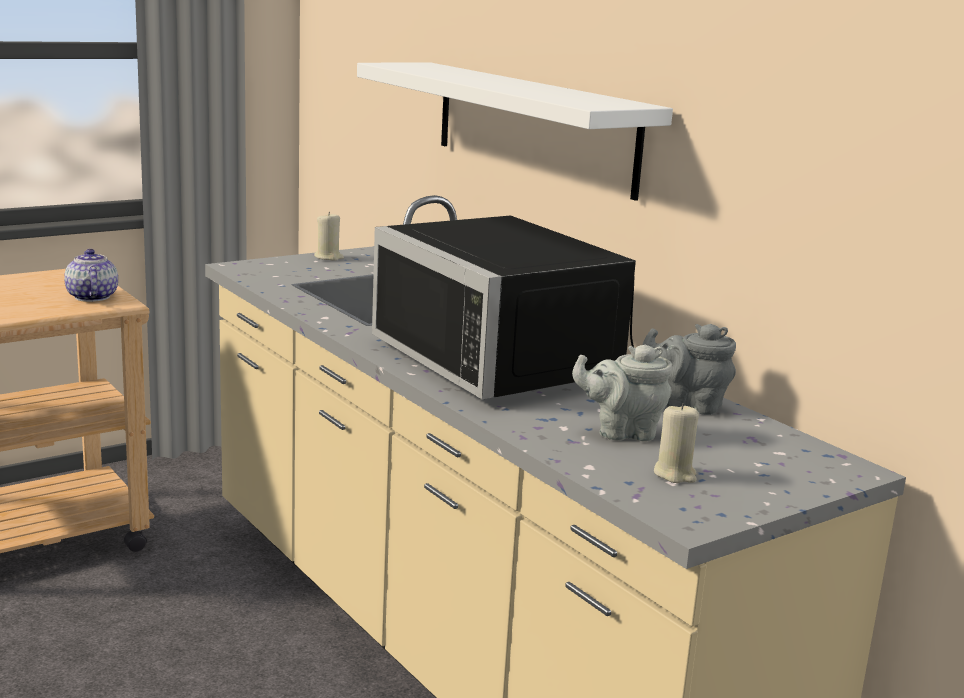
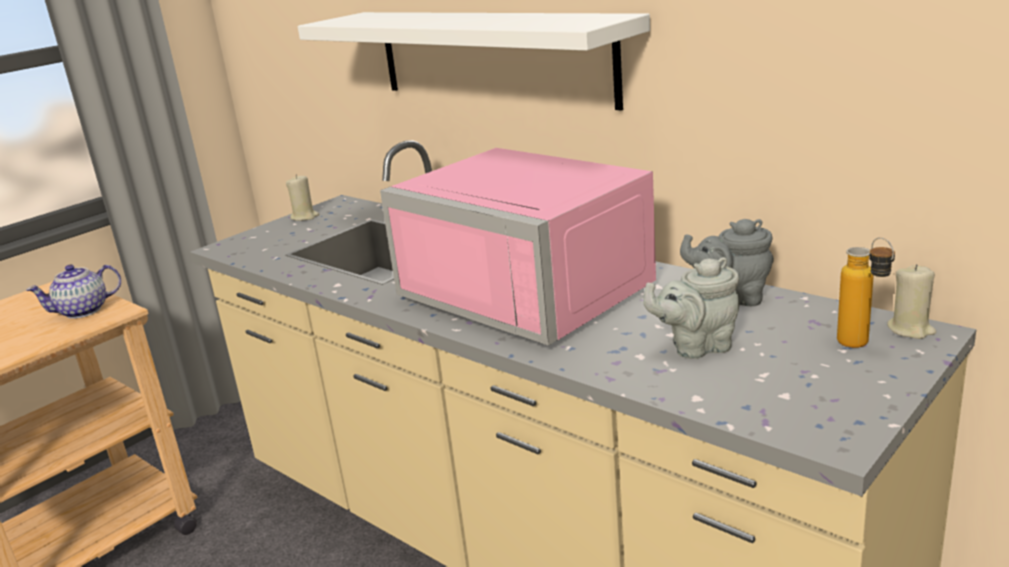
camera: 10 degrees left, 5 degrees up
(91, 297) = (84, 311): teapot -> teapot turned 90 degrees counterclockwise
(510, 359) = (538, 288): black microwave -> pink microwave
(675, 474) = (780, 384): beige candle -> beige candle (910, 329)
(779, 465) = (862, 347): none -> bottle

